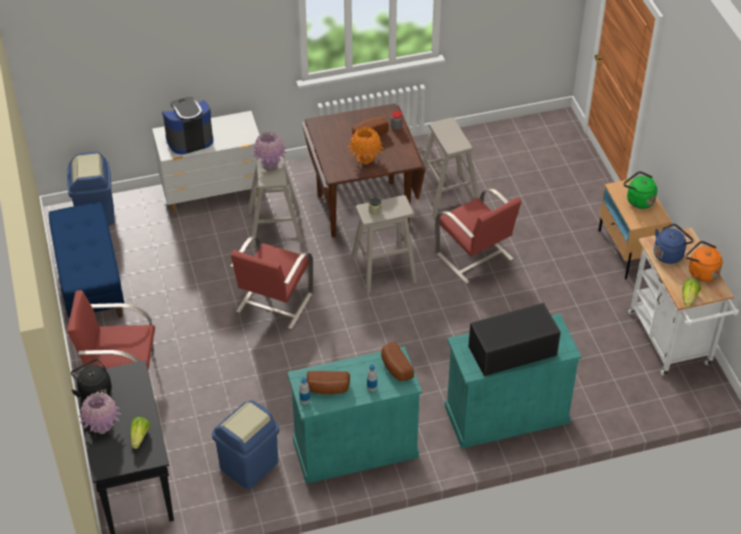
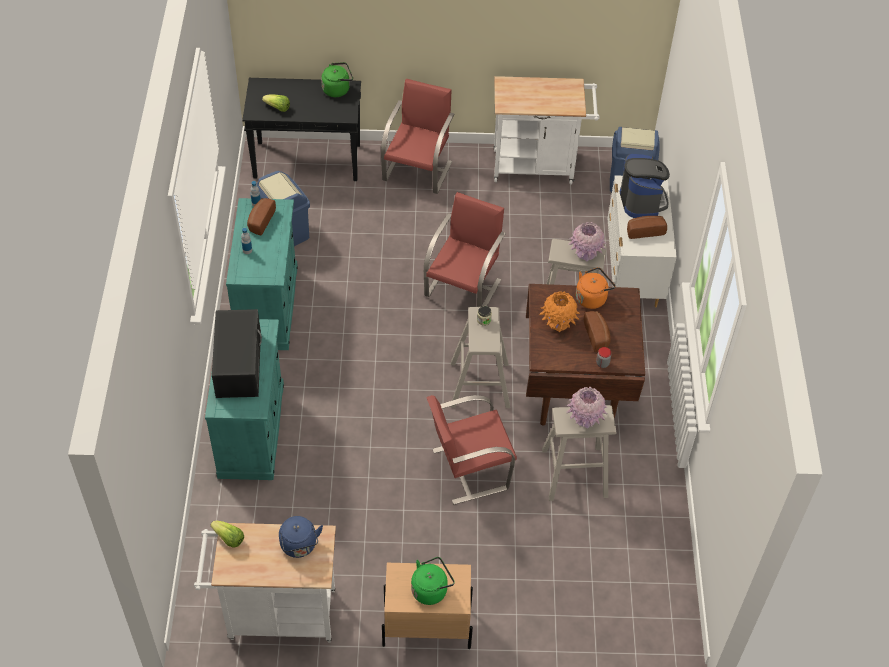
camera: 105 degrees right, 5 degrees up
(90, 282) = (538, 166): blue bench -> white cart
(94, 391) = (337, 89): black kettle -> green kettle
(102, 425) = (300, 89): pink vase -> pink vase (585, 419)
(273, 303) = (464, 287): red chair -> red chair turned 75 degrees clockwise
(395, 368) = (261, 271): bread -> bread (644, 231)
(701, 272) = (259, 566): orange kettle -> orange kettle (592, 298)

